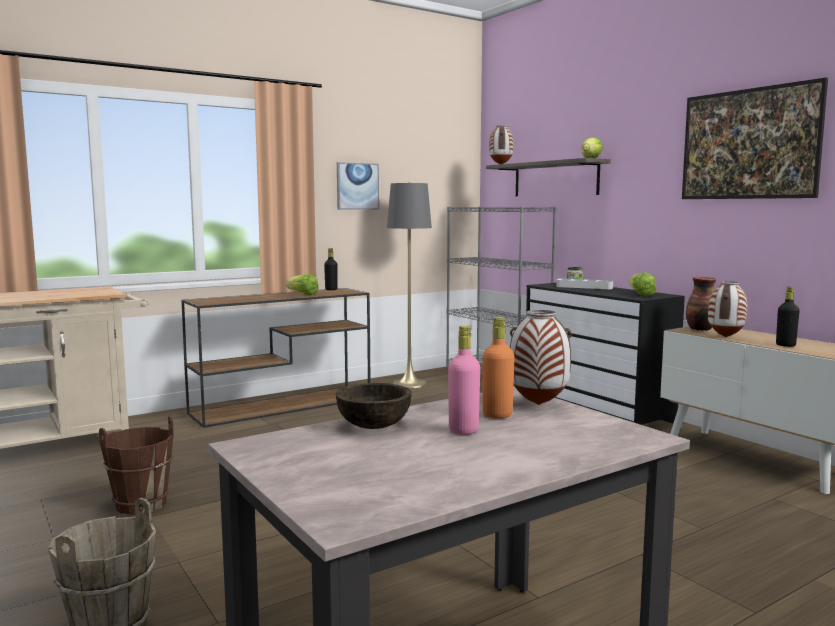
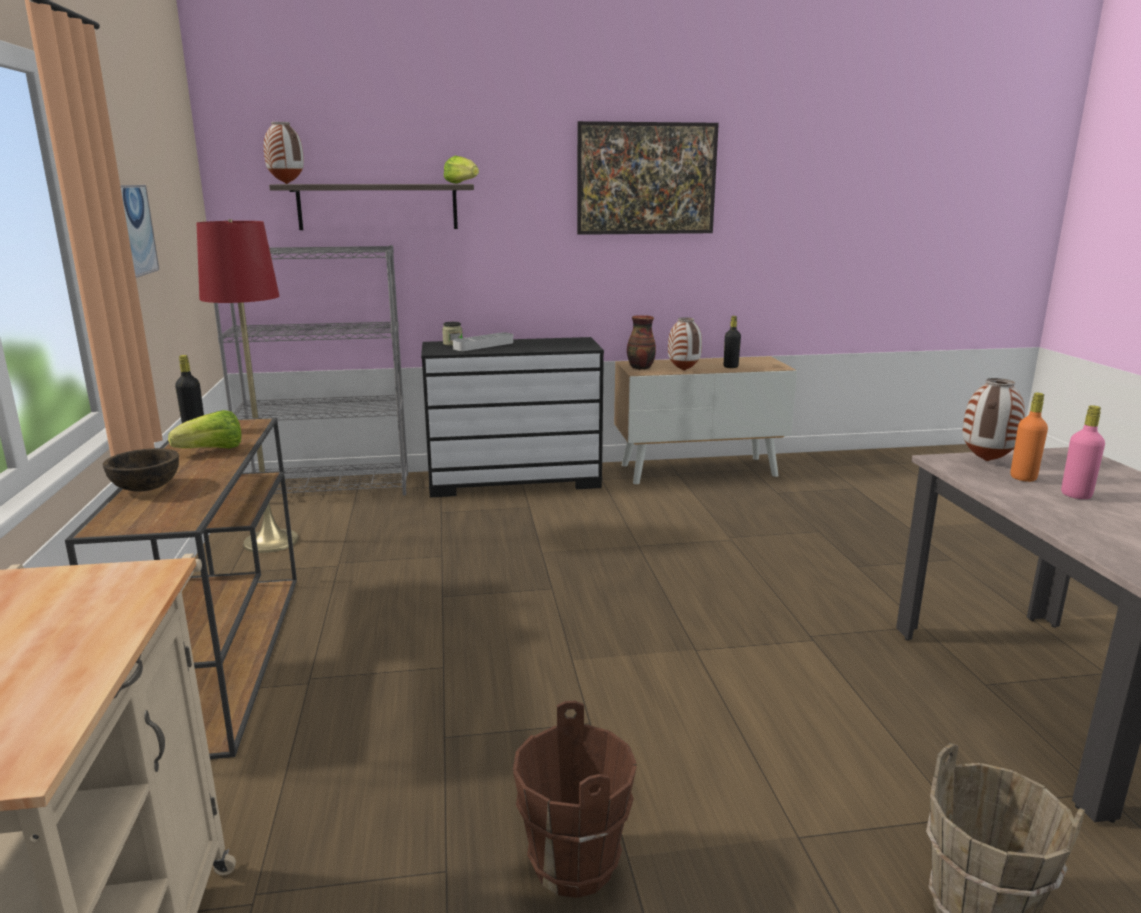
camera: 65 degrees left, 10 degrees up
(374, 426) = (1068, 521): brown bowl -> brown bowl (146, 488)
(409, 384) = (271, 541): grey floor lamp -> red floor lamp
(640, 294) = (568, 343): lettuce -> none

